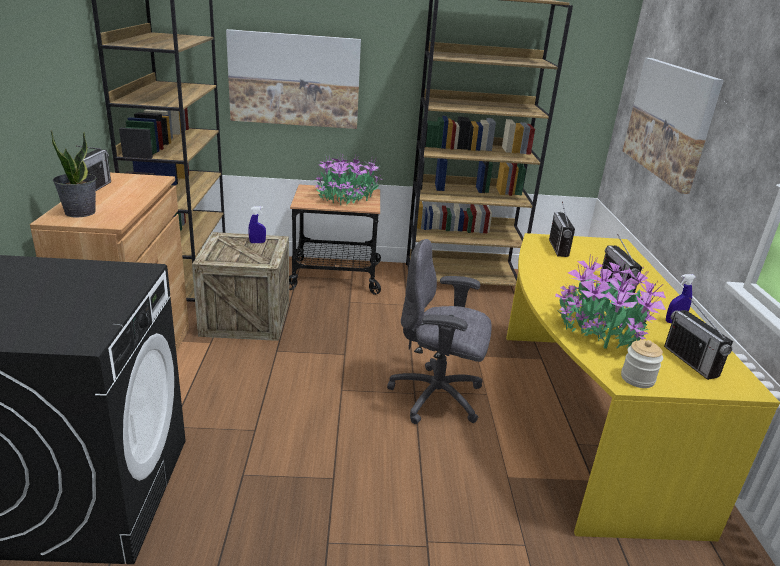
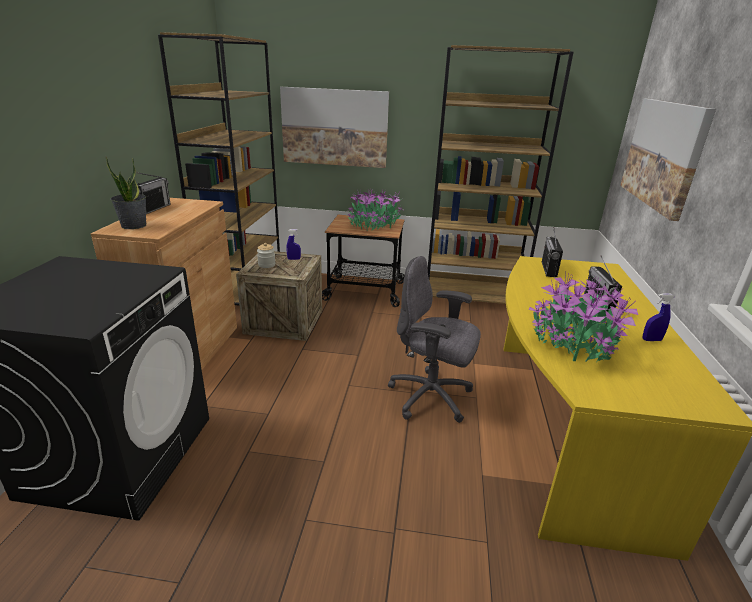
camera: 10 degrees right, 0 degrees up
(637, 379) = (601, 392): jar -> jar (266, 265)
(690, 361) = (662, 379): radio -> none

